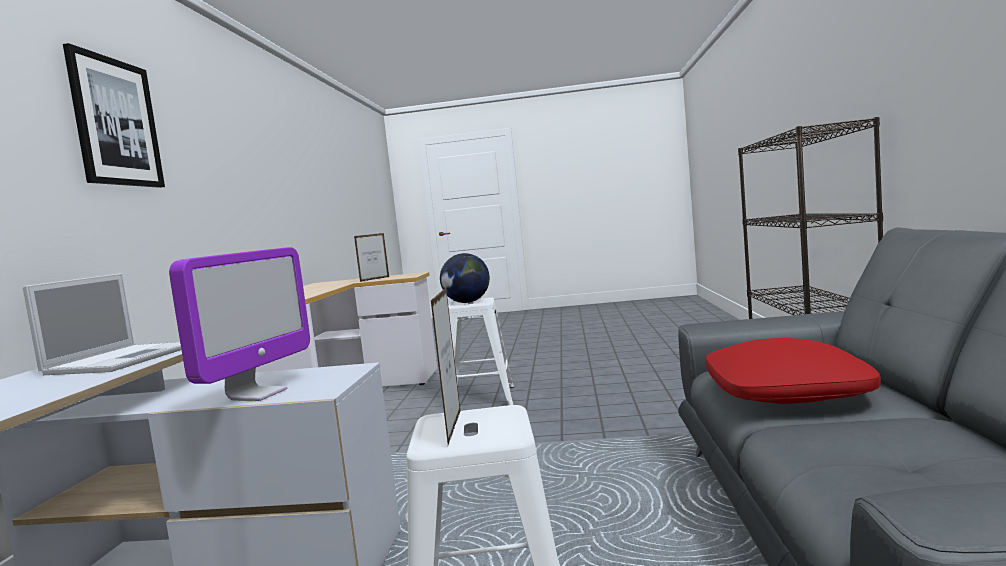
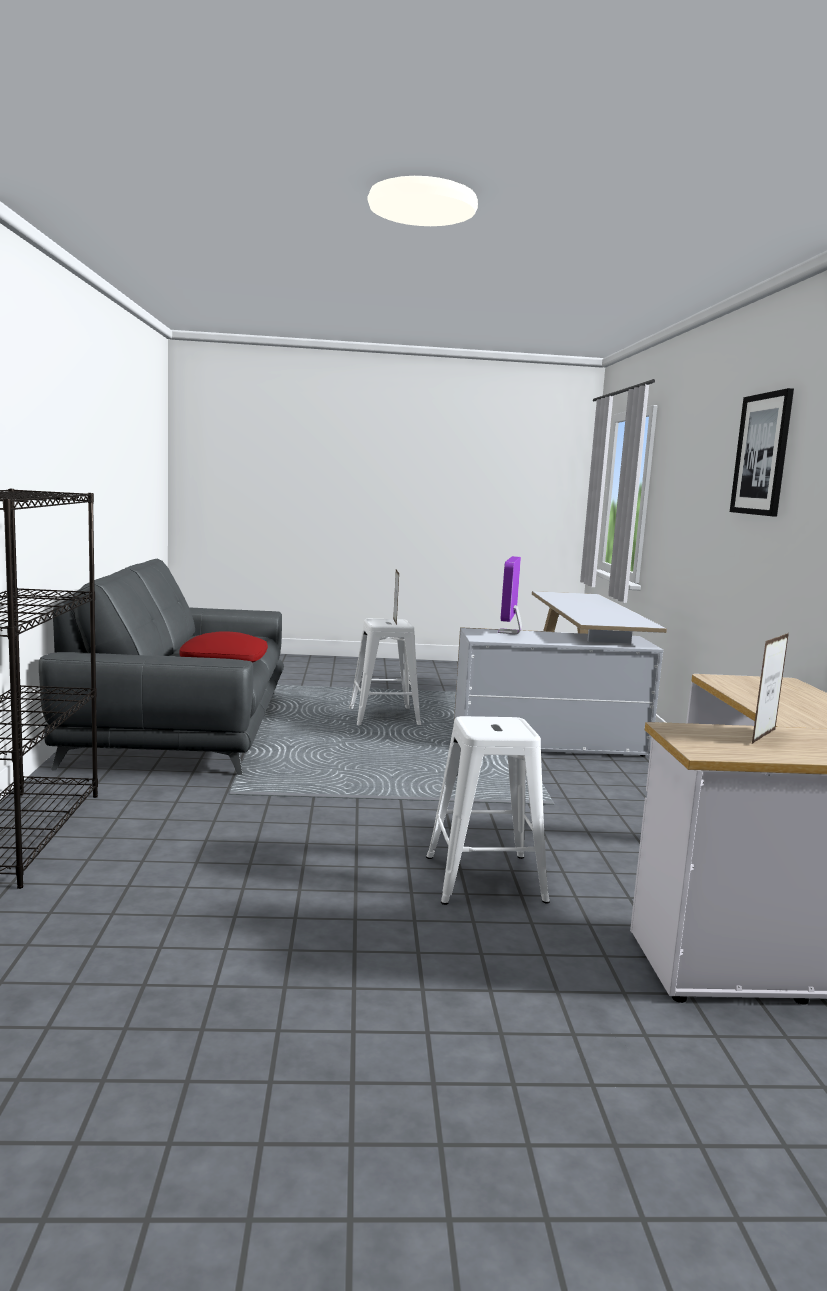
camera: 170 degrees right, 5 degrees up
(124, 359) = (604, 620): laptop -> none
(467, 302) = (499, 723): globe -> none

